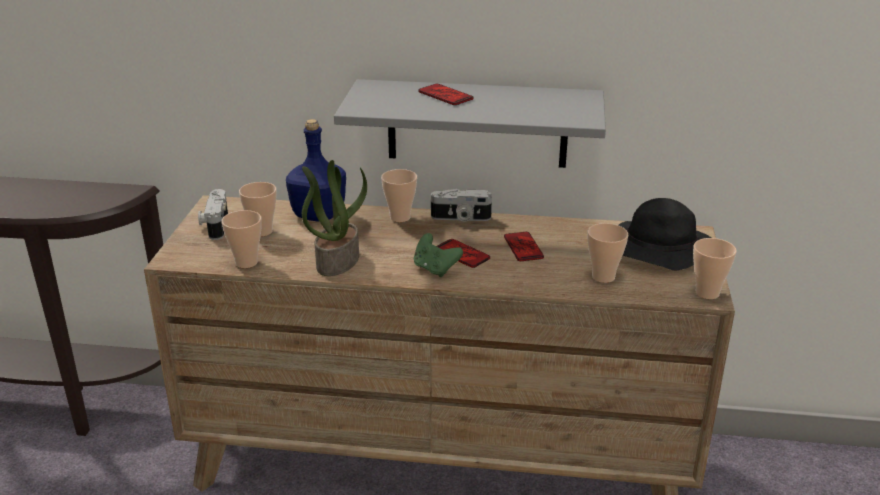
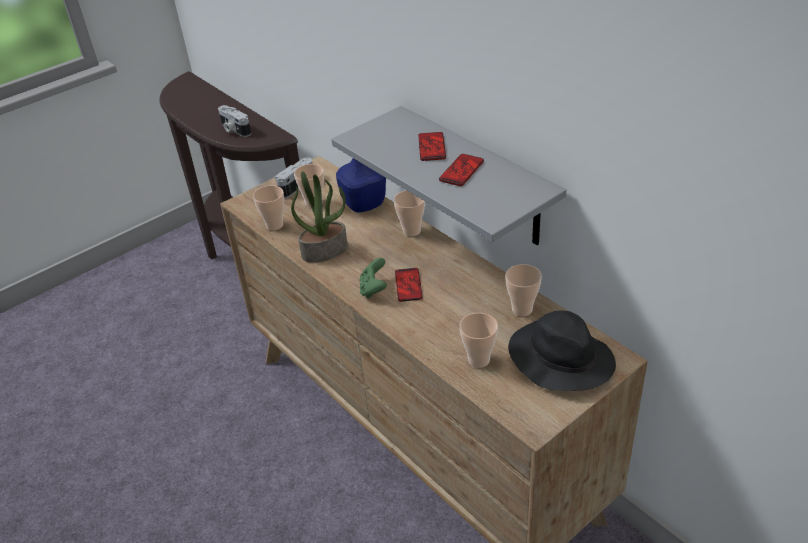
camera: 45 degrees right, 10 degrees up
(460, 218) = (451, 252): camera -> camera (234, 129)
(523, 247) = (458, 301): phone -> phone (461, 171)
(707, 293) = (538, 422): cup -> cup (522, 309)

